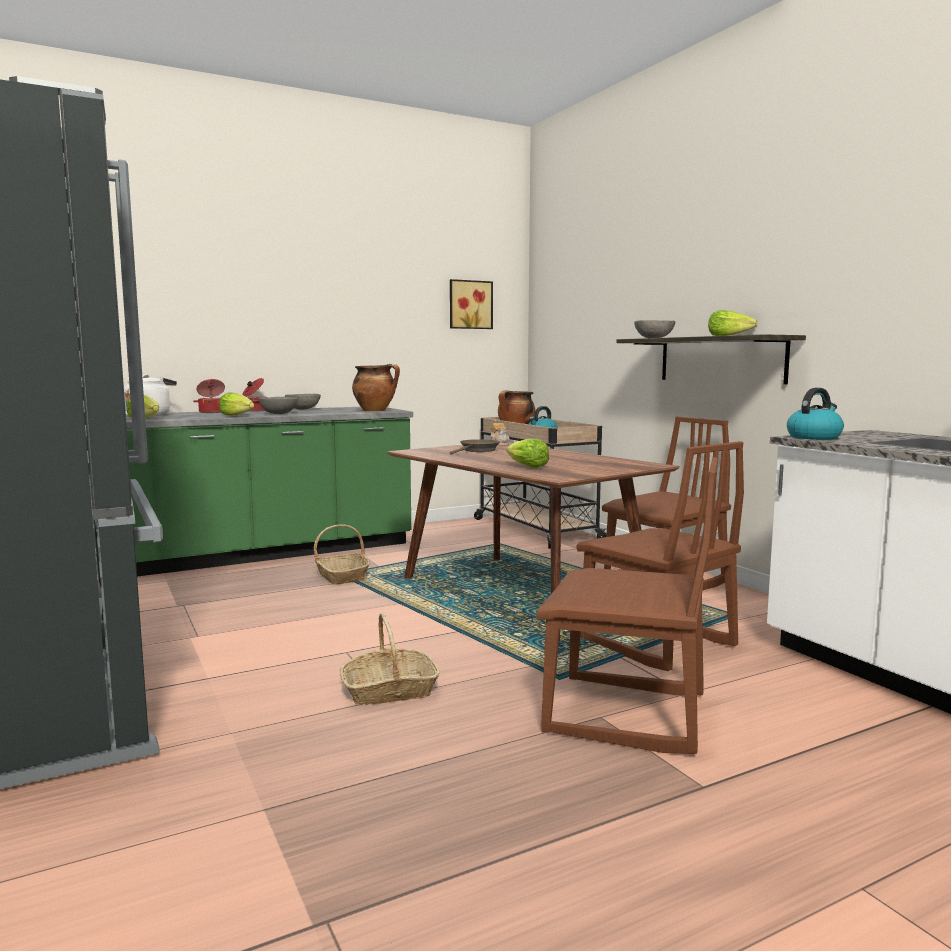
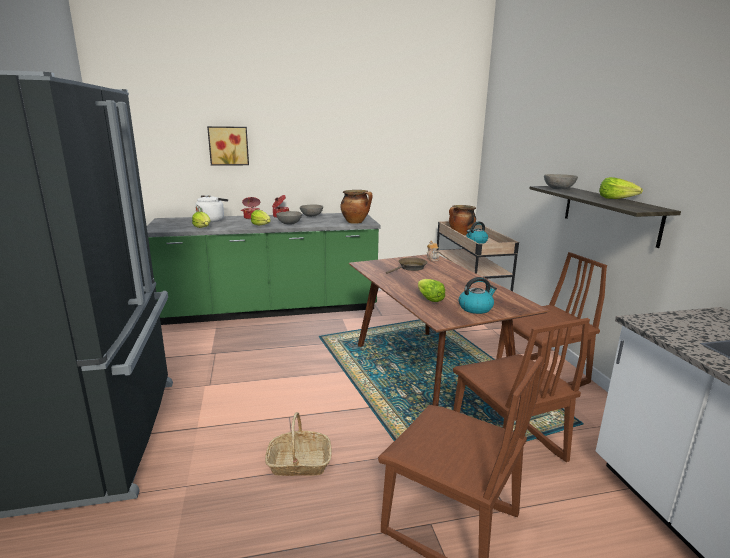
camera: 15 degrees right, 10 degrees up
(341, 576) = (319, 338): basket -> none
(470, 304) = (436, 139): picture -> picture (228, 146)
(814, 437) = (655, 323): kettle -> kettle (476, 308)

